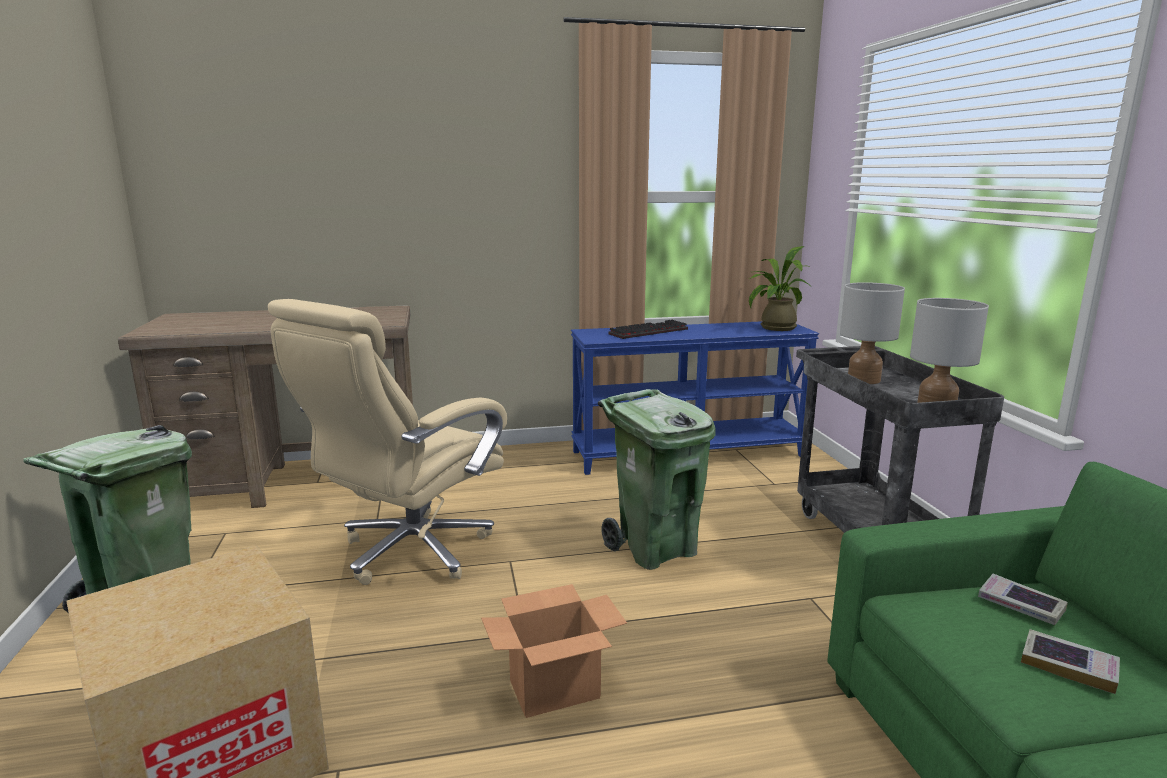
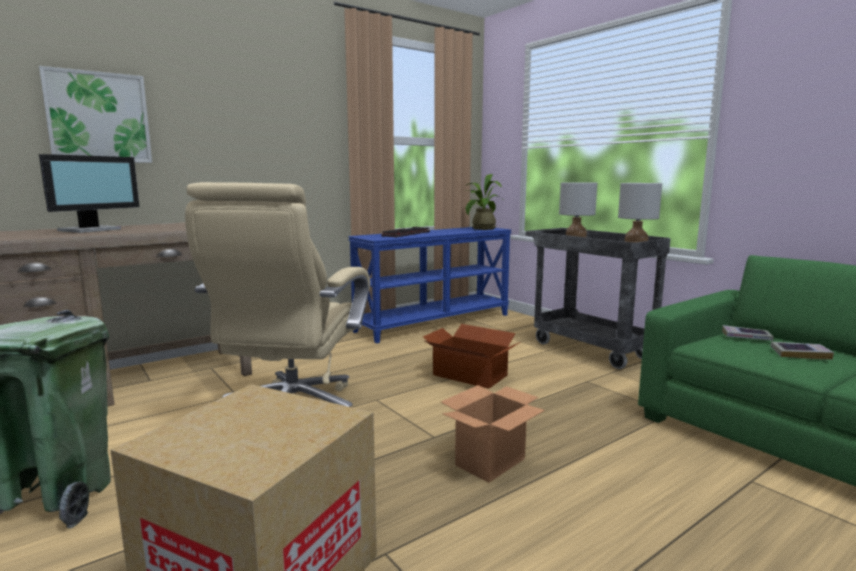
camera: 25 degrees left, 5 degrees down
(261, 318) = (91, 230): none -> monitor
(283, 190) = (98, 117): none -> picture
(655, 549) = (469, 375): green trash can -> cardboard box

